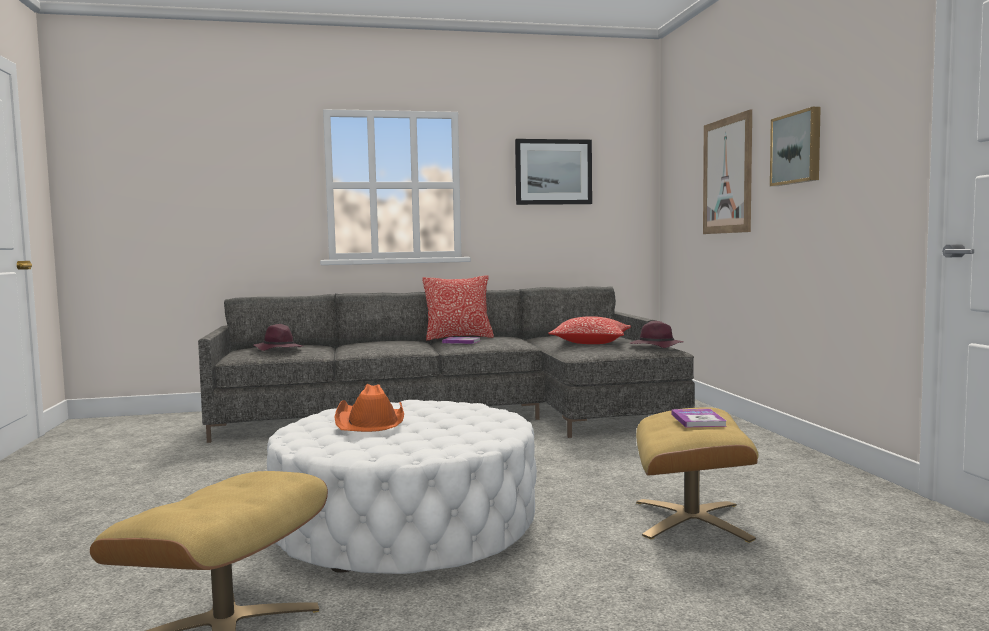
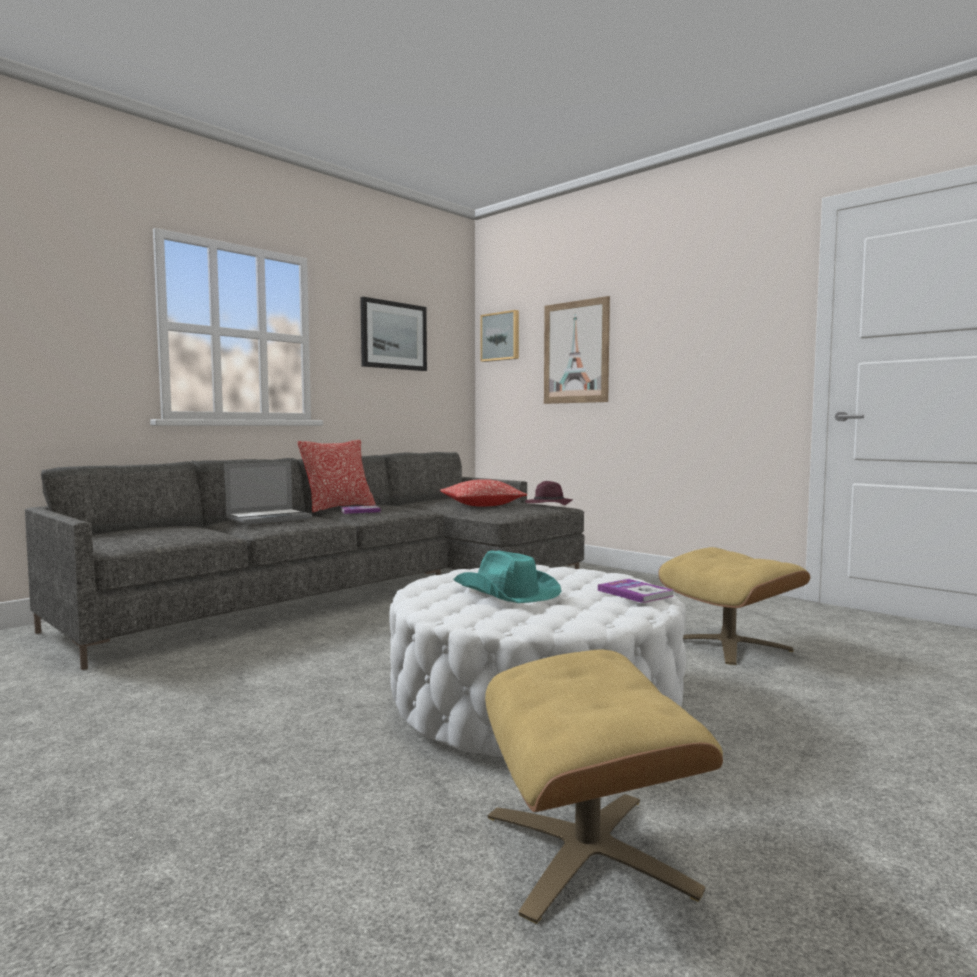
camera: 35 degrees left, 0 degrees up
(278, 349) = (158, 533): purple hat -> none
(371, 422) = (506, 593): orange hat -> turquoise hat
(377, 343) = (269, 518): none -> laptop
(698, 420) = (736, 556): book -> book (635, 593)
(797, 148) = (668, 333): picture -> picture (501, 336)

